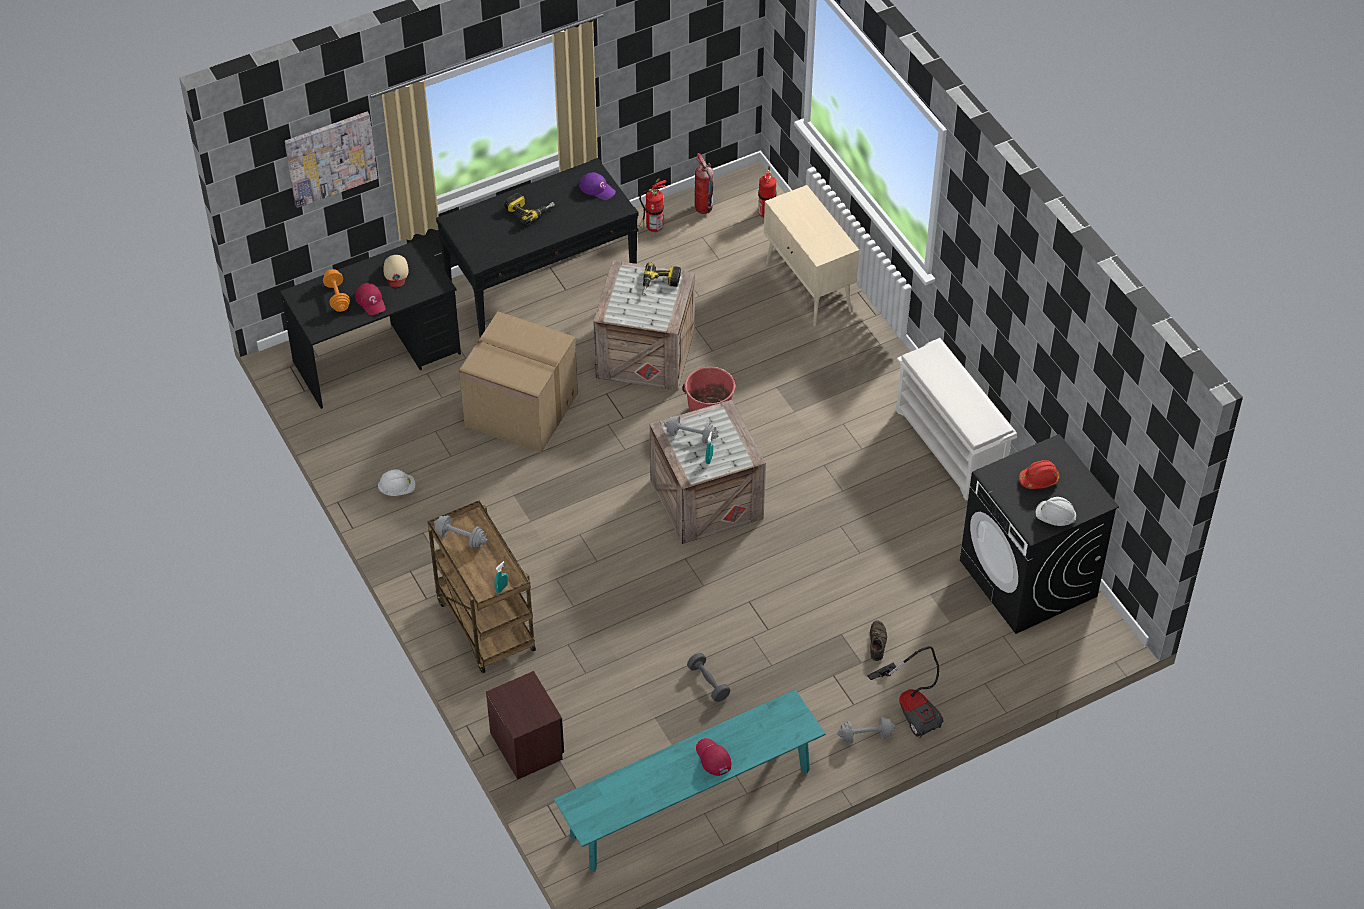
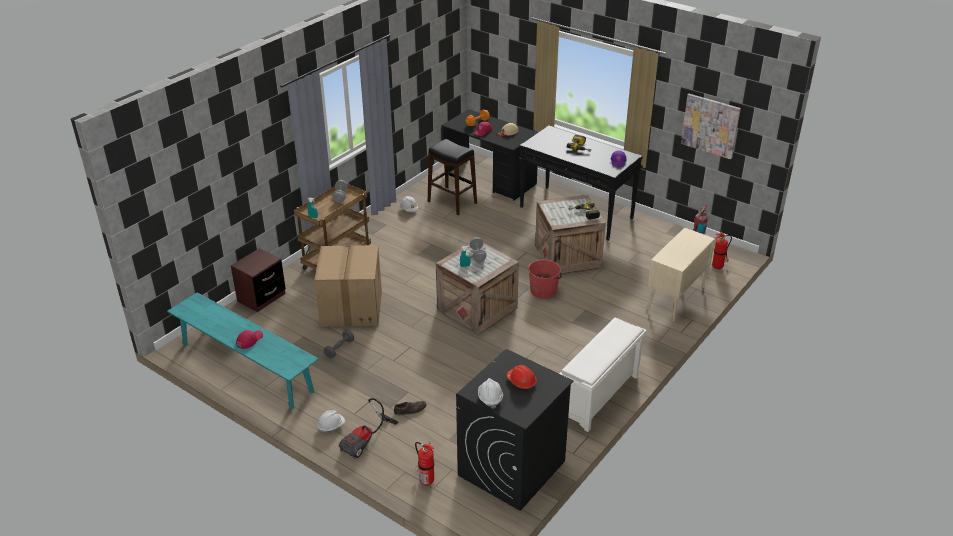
camera: 65 degrees right, 15 degrees down
(330, 158) = (514, 51): picture -> picture (710, 125)
(412, 429) = (452, 202): none -> black stool
(519, 410) = (491, 229): cardboard box -> cardboard box (350, 308)
(652, 229) = (662, 232): fire extinguisher -> fire extinguisher (425, 480)
(865, 736) = (331, 426): grey dumbbell -> white hard hat

